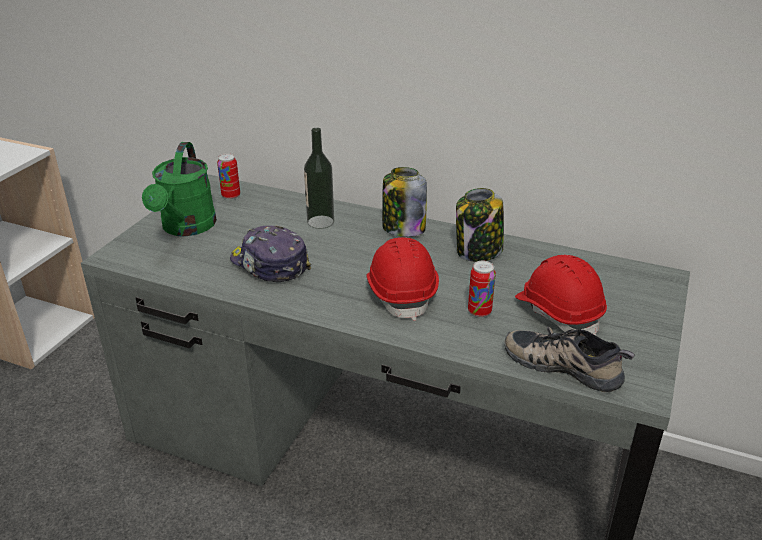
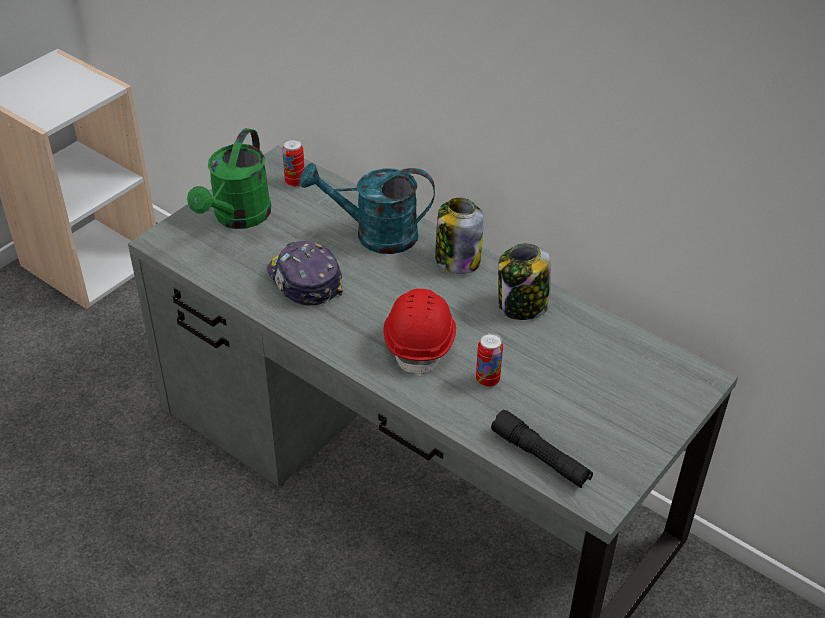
camera: 15 degrees right, 10 degrees up
(320, 222) = (374, 235): bottle -> turquoise watering can
(558, 312) = (567, 397): red hard hat -> none
(564, 365) = (540, 457): shoe -> black flashlight

